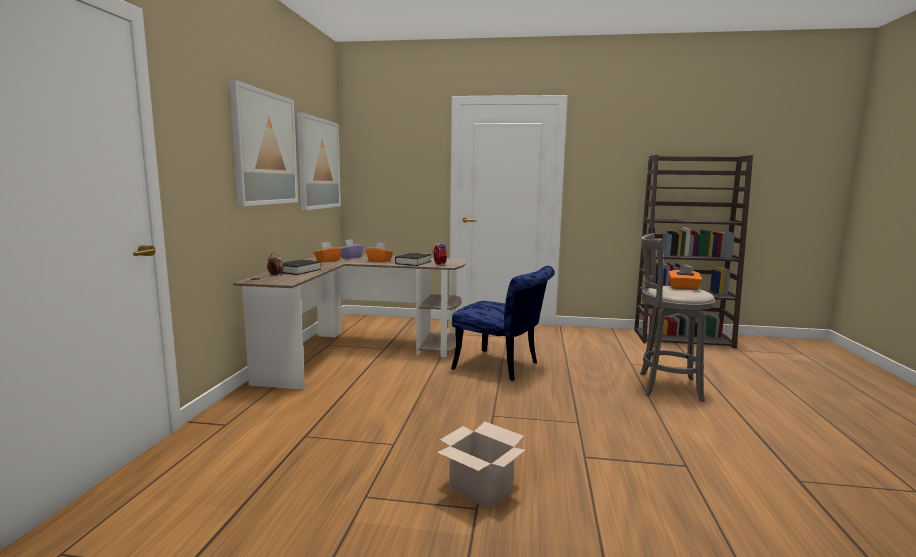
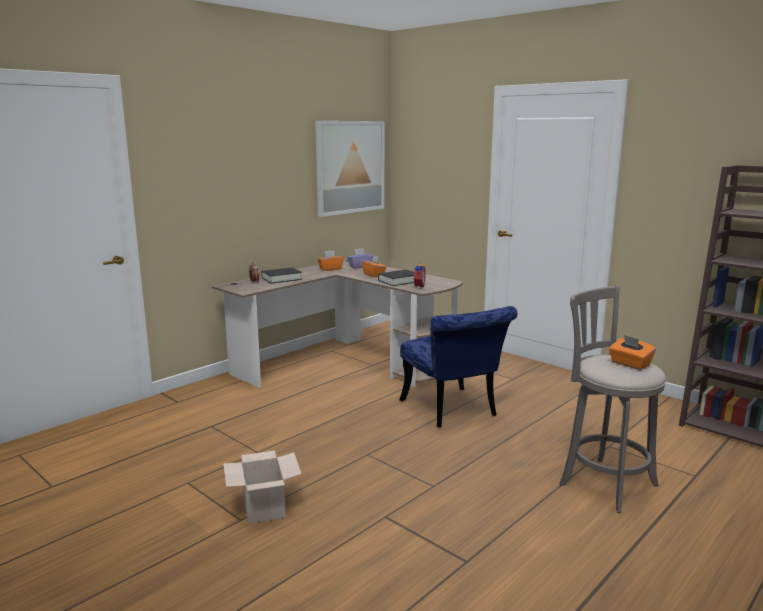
camera: 35 degrees right, 5 degrees up
(265, 148) = (265, 163): picture -> none

